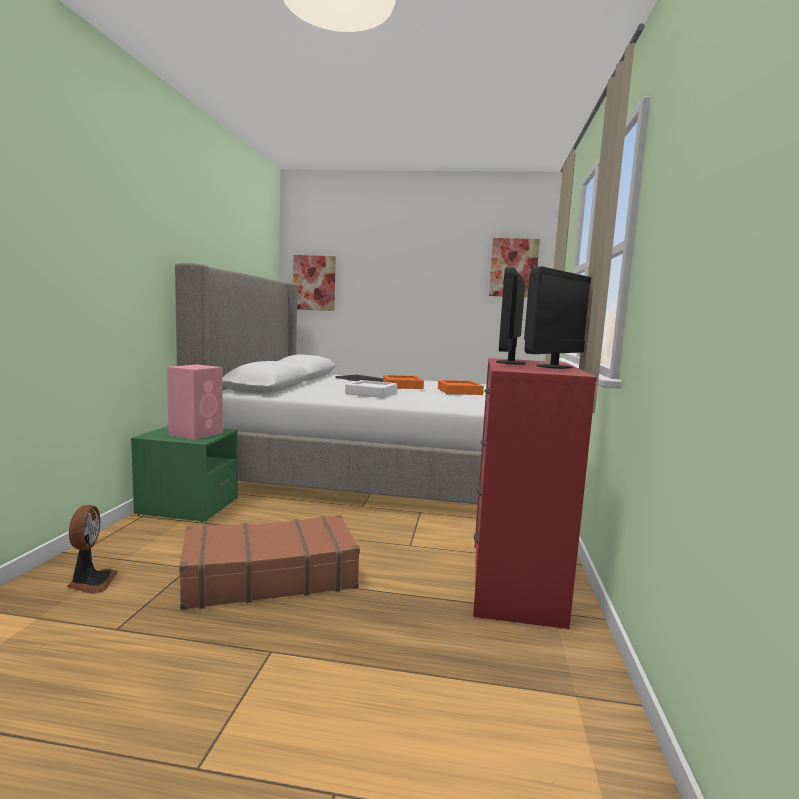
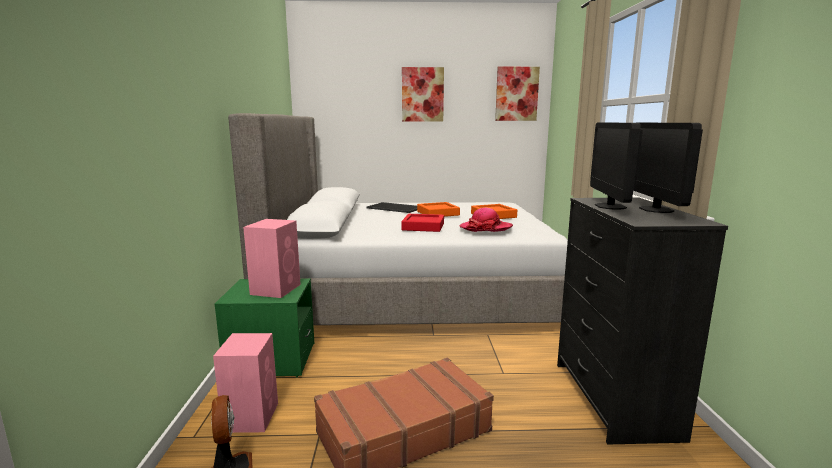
camera: 10 degrees left, 5 degrees up
(138, 546) = (252, 416): none -> pink speaker
(314, 283) = (328, 115): picture -> picture (422, 94)
(371, 393) = (423, 226): white tray -> red tray
(433, 398) = (486, 228): none -> hat
(513, 581) = (613, 399): red dresser -> black dresser
(554, 366) = (656, 209): monitor -> monitor turned 150 degrees clockwise

